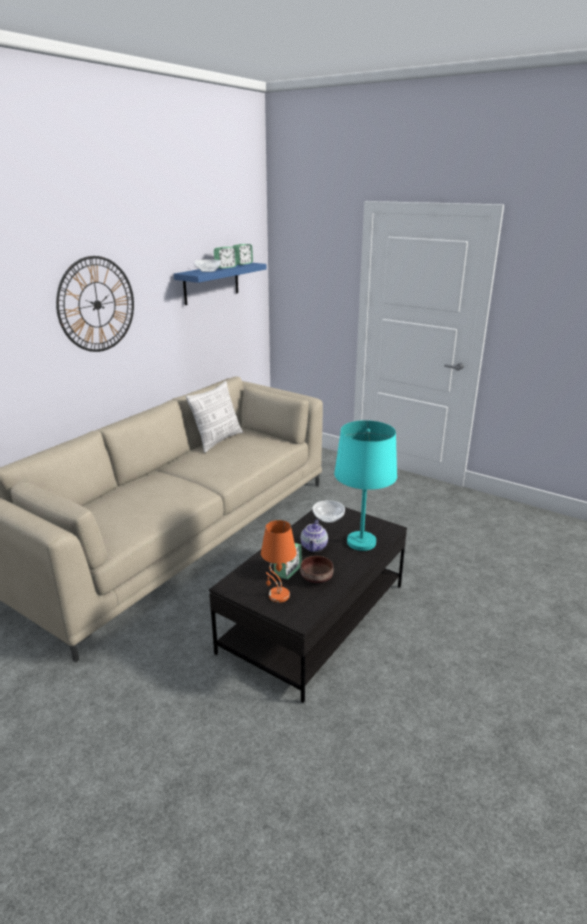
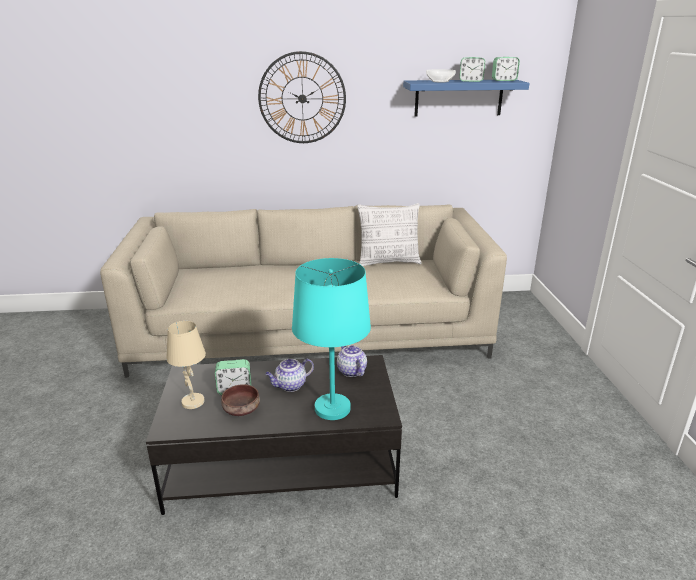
camera: 50 degrees right, 0 degrees up
(278, 596) = (192, 402): orange table lamp -> beige table lamp
(328, 518) = (351, 371): bowl -> teapot

